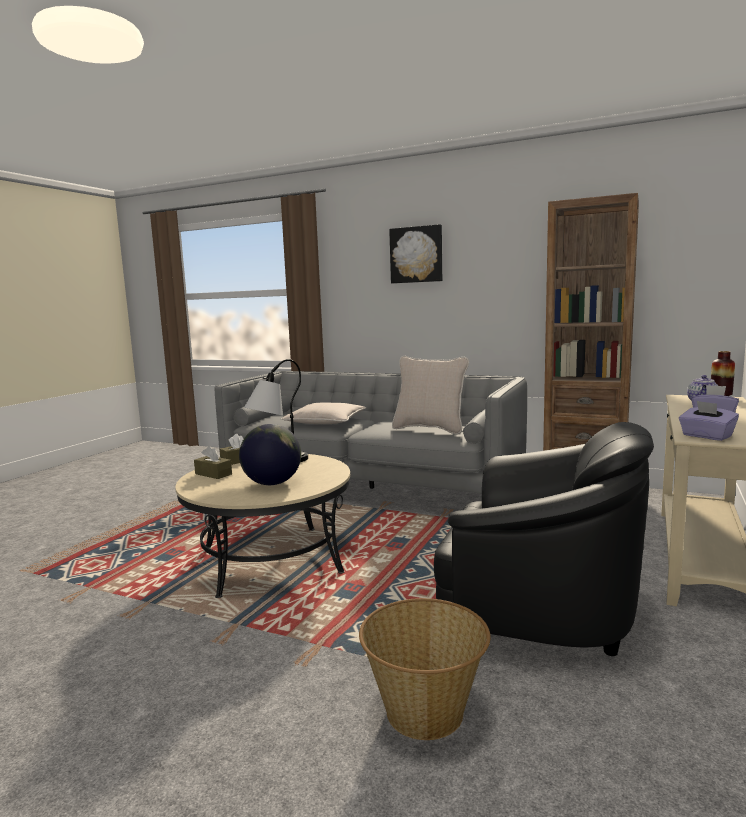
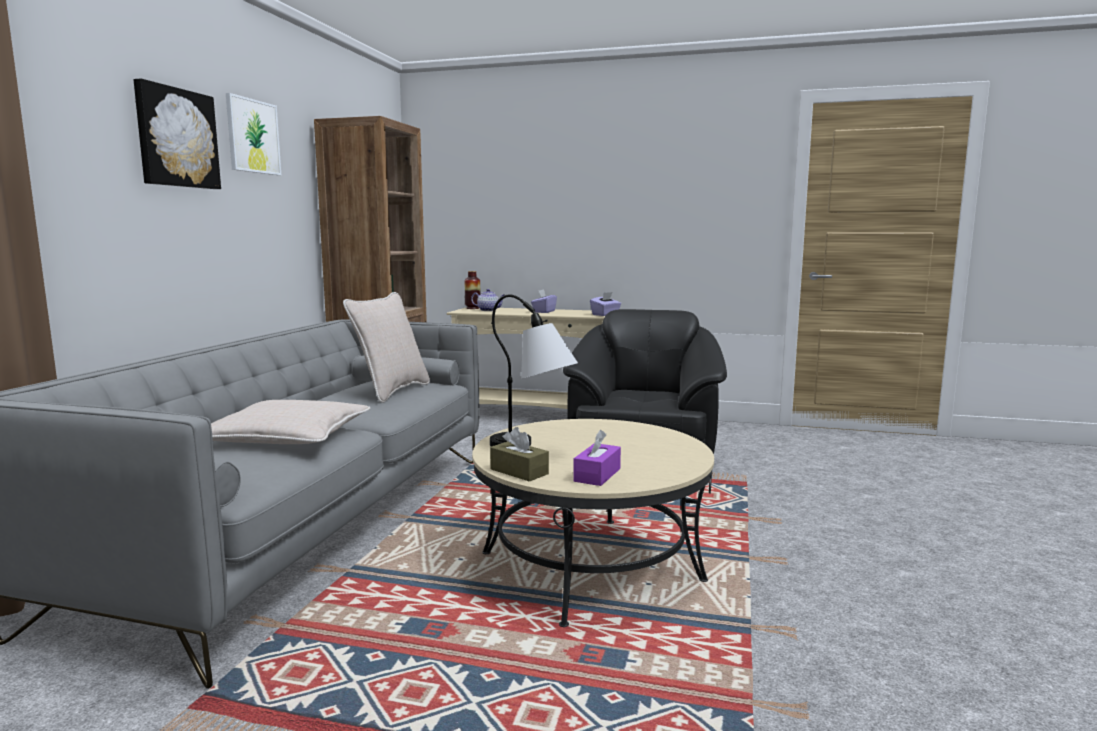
camera: 100 degrees left, 0 degrees up
(213, 474) = (597, 475): brown tissue box -> purple tissue box
(272, 483) = (625, 442): globe -> none
(425, 713) = (787, 483): basket -> none
(483, 240) = (253, 136): none -> picture

